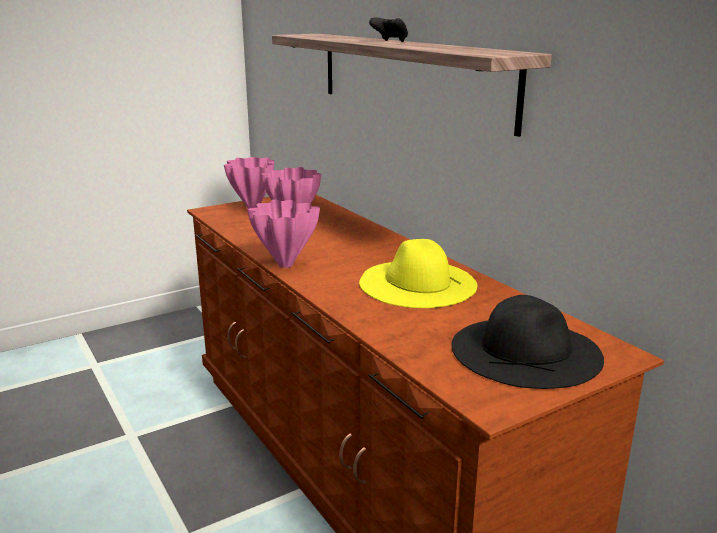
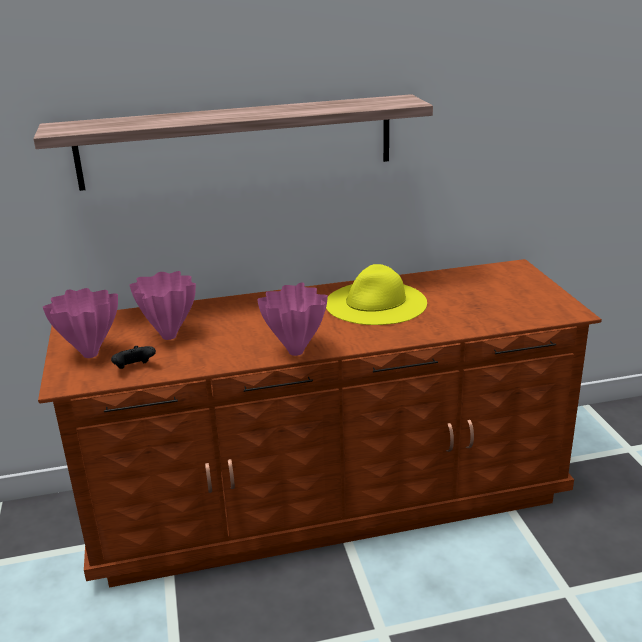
camera: 70 degrees left, 5 degrees up
(390, 41) = (239, 112): black game controller -> black game controller (134, 368)
(526, 350) = (505, 289): black hat -> none

